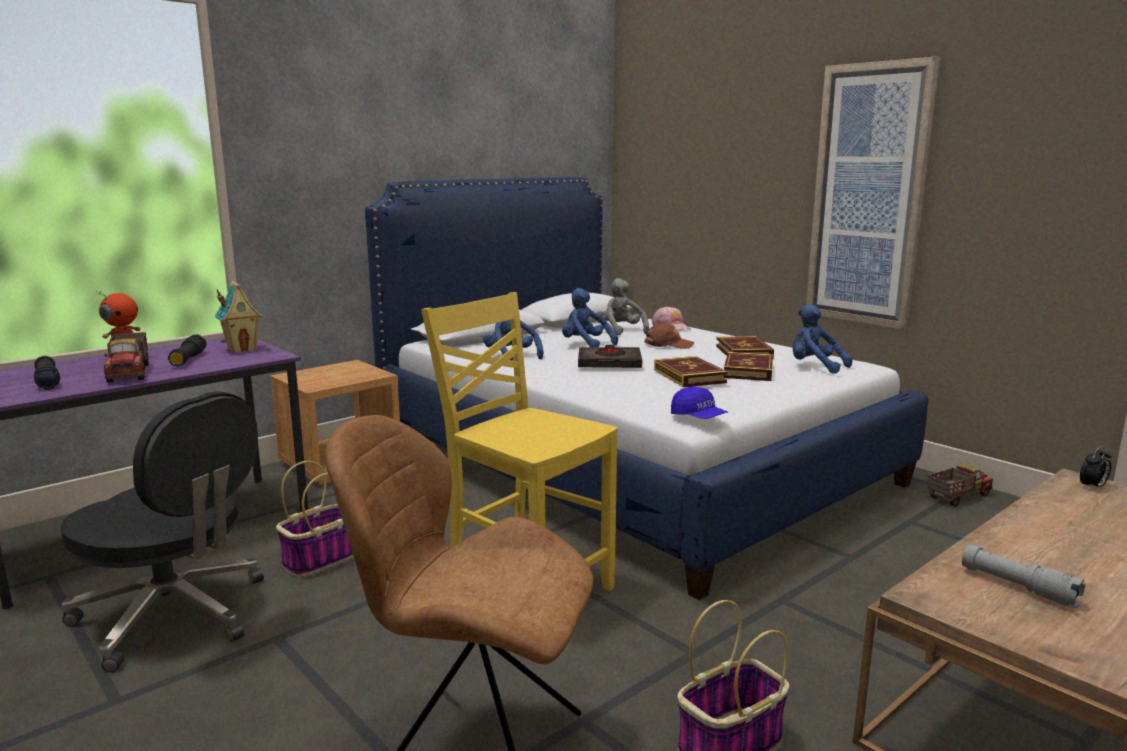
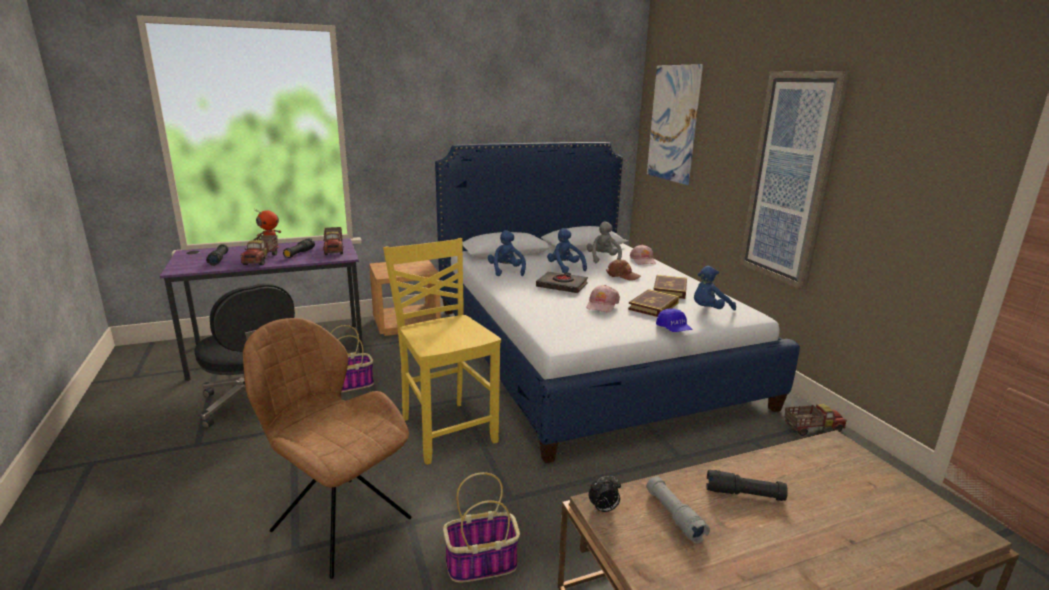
camera: 20 degrees right, 5 degrees up
(242, 349) = (334, 249): toy house -> toy truck
(672, 147) = (673, 124): none -> picture
(689, 376) = (602, 305): book -> pink cap
(698, 418) = (569, 340): blue cap -> blue cap (673, 330)
(815, 367) = (709, 310): blue plush toy -> blue plush toy turned 90 degrees counterclockwise
(1058, 548) = (744, 494): none -> black flashlight
(1092, 487) = (841, 451): alarm clock -> alarm clock (603, 509)

